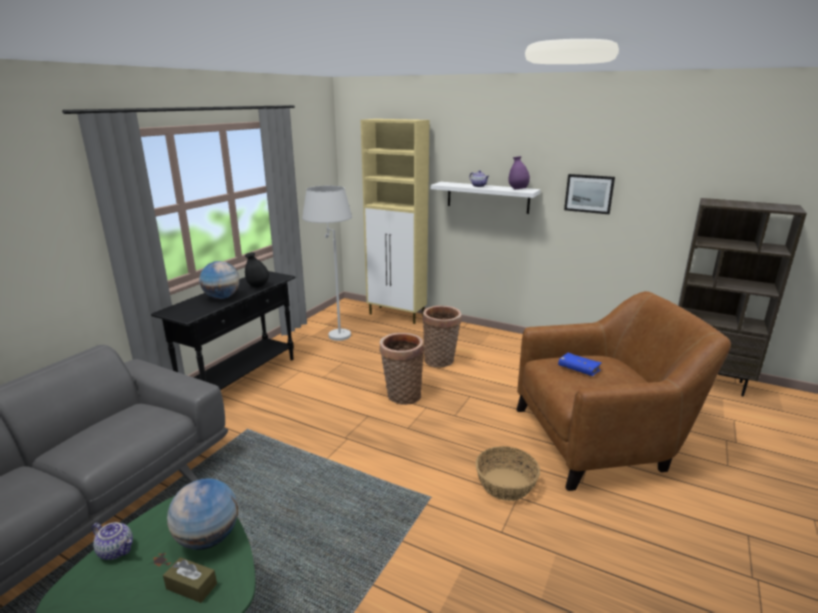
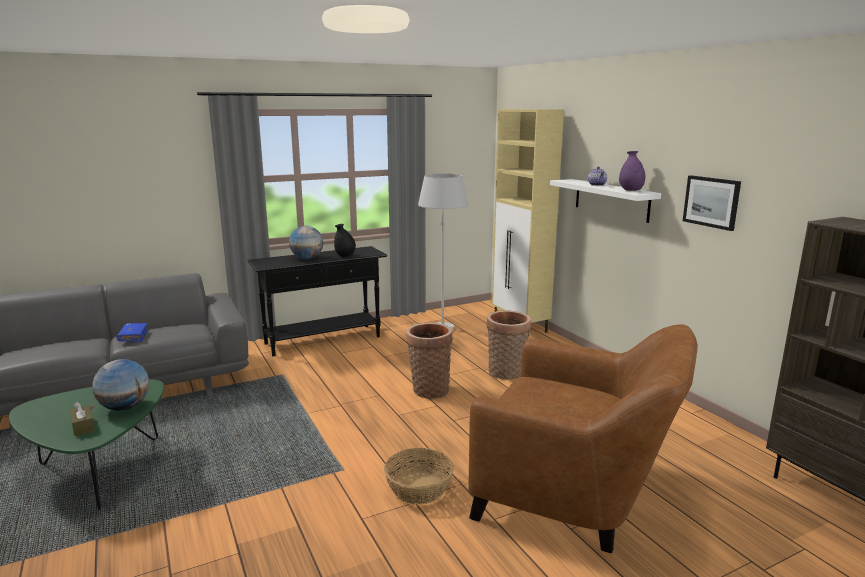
camera: 35 degrees right, 5 degrees down
(117, 550) = (81, 394): teapot -> none
(578, 369) = (550, 394): blue book -> blue book (133, 337)

